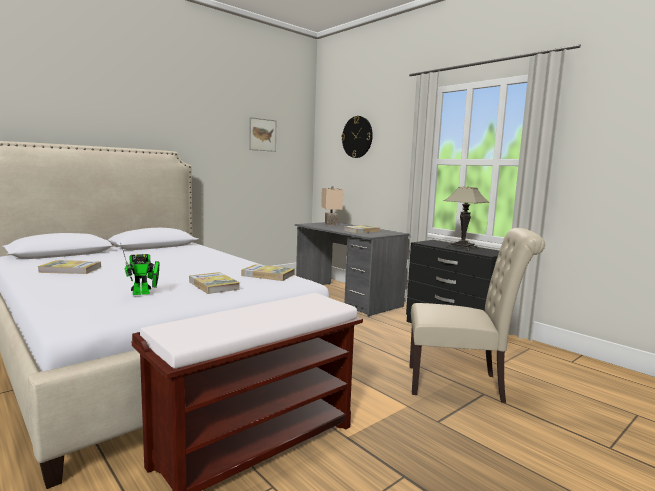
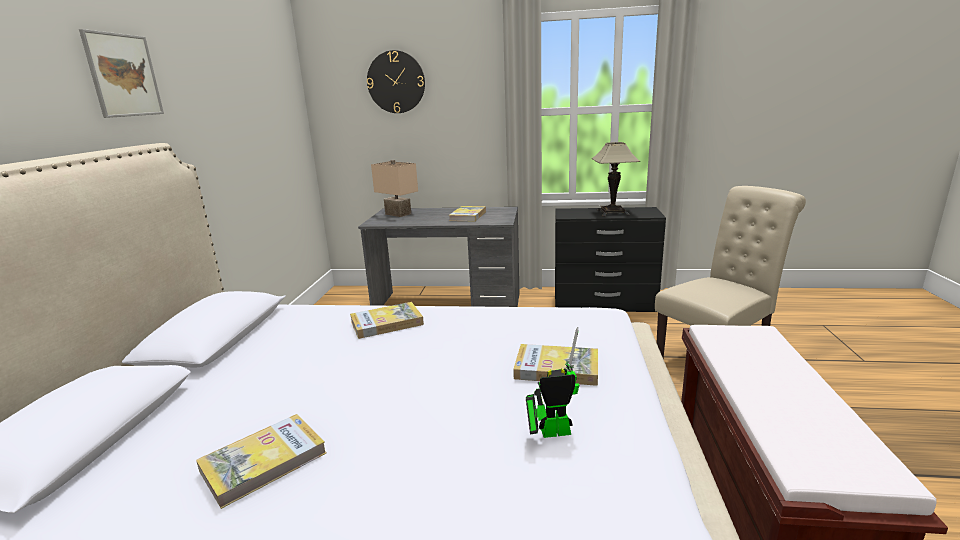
camera: 40 degrees left, 10 degrees up
(144, 293) = (550, 432): toy robot -> toy robot turned 120 degrees counterclockwise
(262, 134) = (252, 88): picture -> picture (123, 75)
(268, 275) = (543, 320): book -> book (386, 323)

